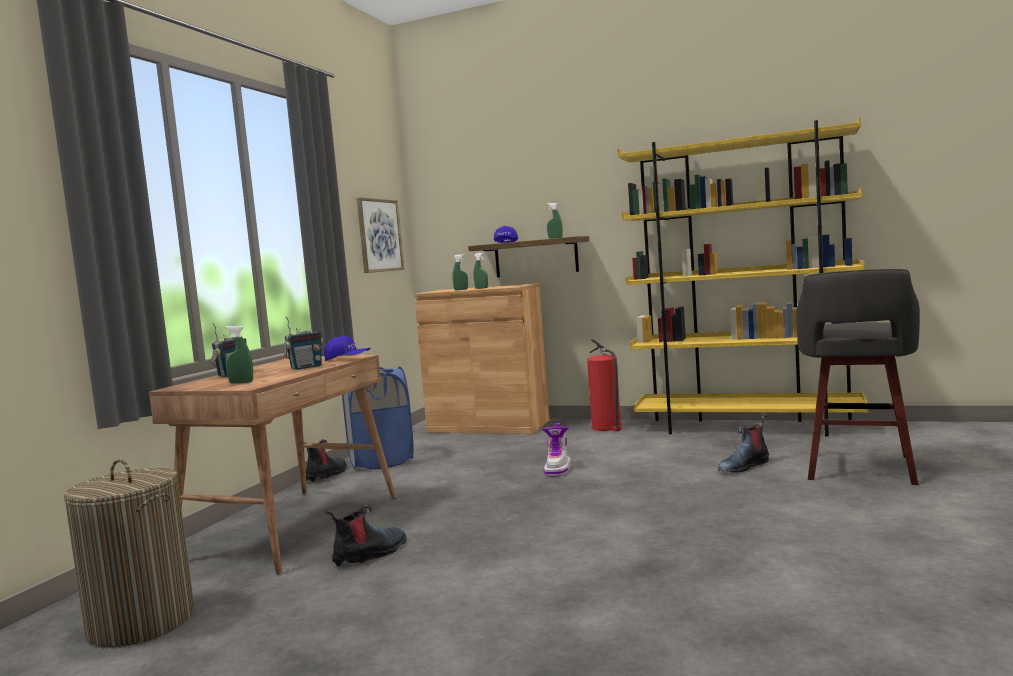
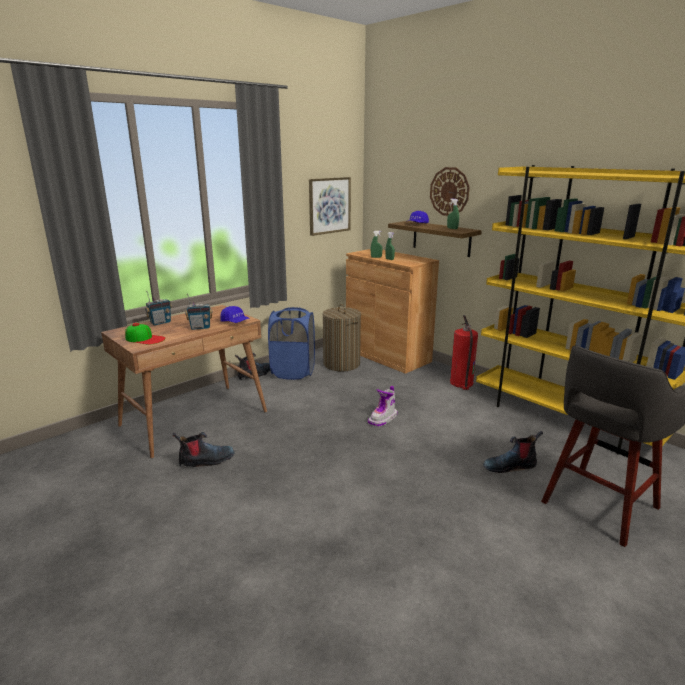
camera: 25 degrees right, 15 degrees up
(141, 622) = (67, 470): laundry basket -> laundry basket (341, 364)
(241, 382) = (145, 339): green spray bottle -> cap
(538, 199) = (449, 191): none -> wall clock

